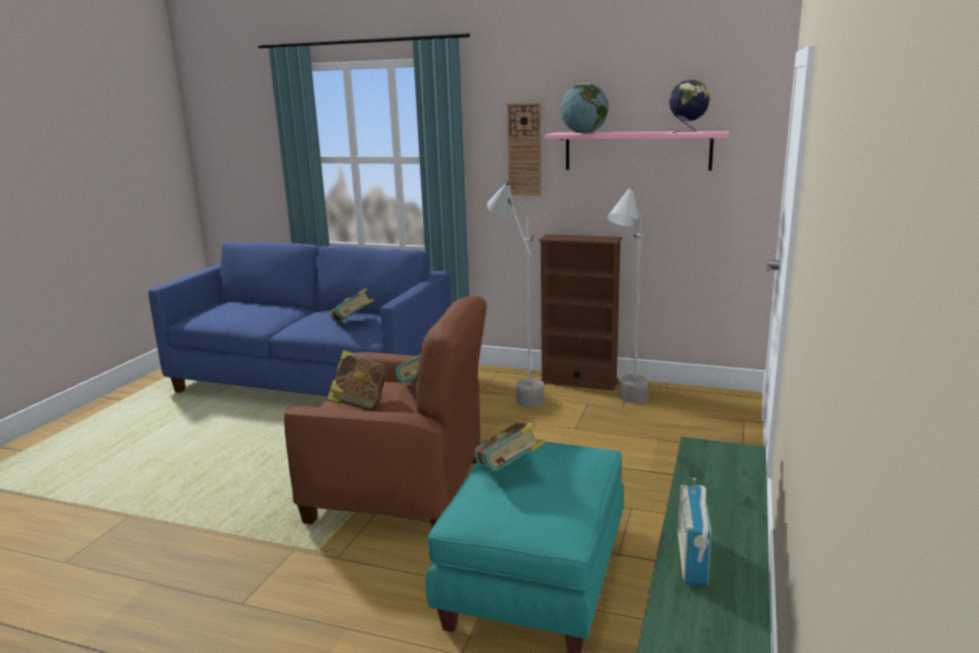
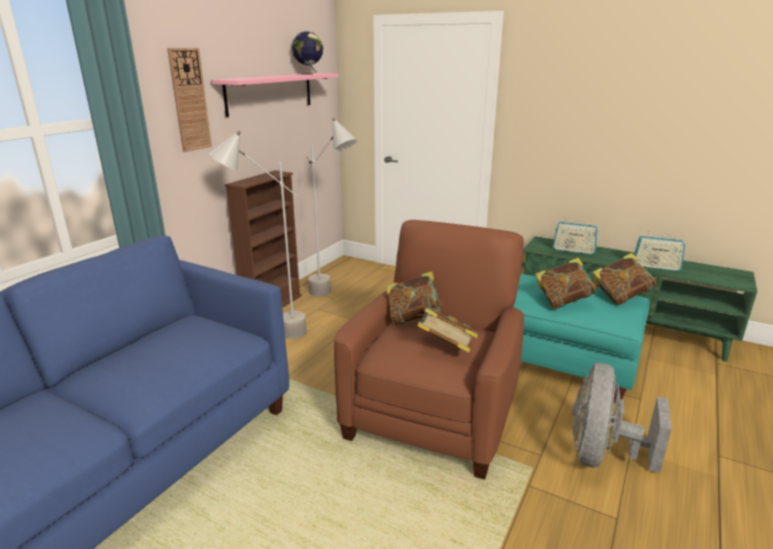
camera: 80 degrees left, 5 degrees up
(336, 602) = (602, 455): none -> grey fan
(353, 323) = (189, 346): book -> book (620, 297)
(584, 133) = (252, 78): globe -> none
(715, 478) = (573, 250): none -> radio

